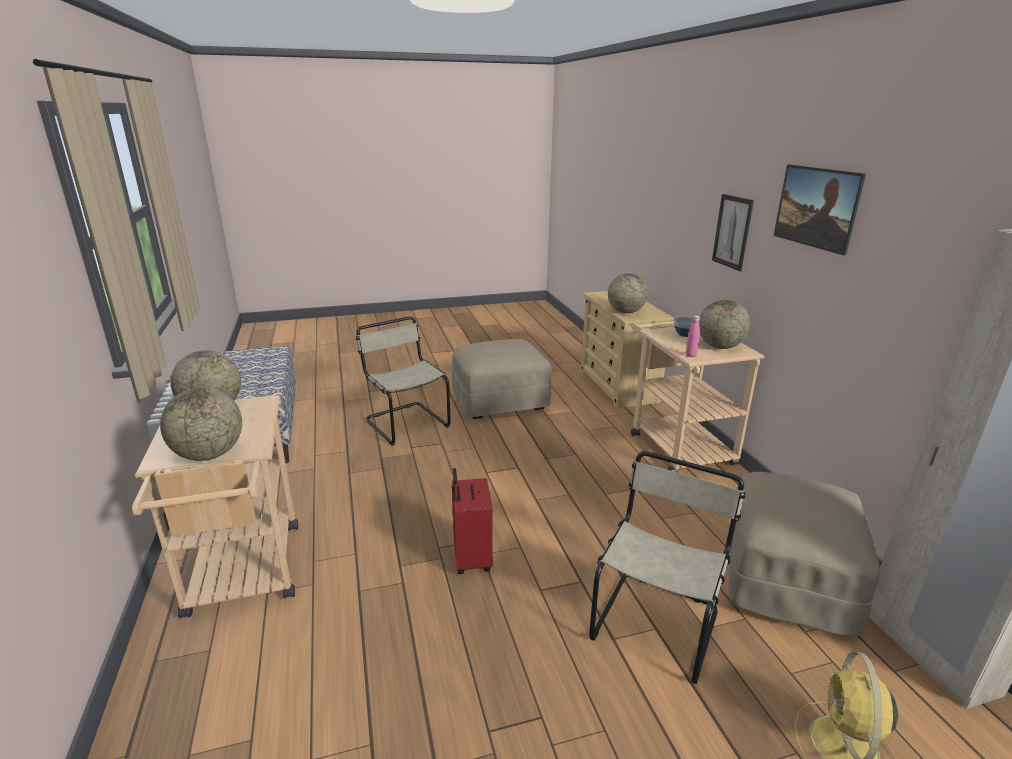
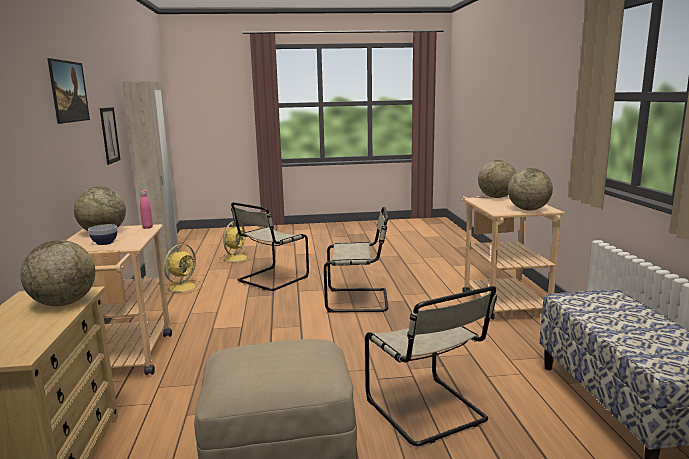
camera: 170 degrees left, 10 degrees down
(470, 559) = (360, 300): red suitcase -> beige chair
(732, 232) = (29, 137): picture -> picture (109, 135)
(787, 579) = (183, 287): beige ottoman -> yellow fan

